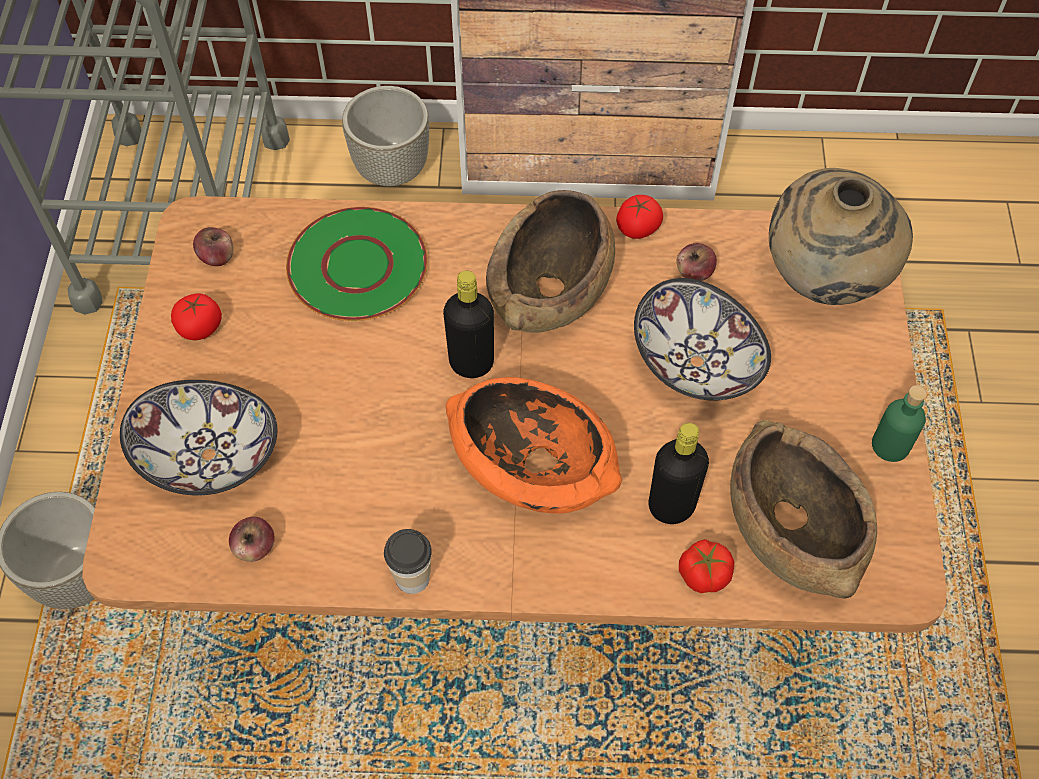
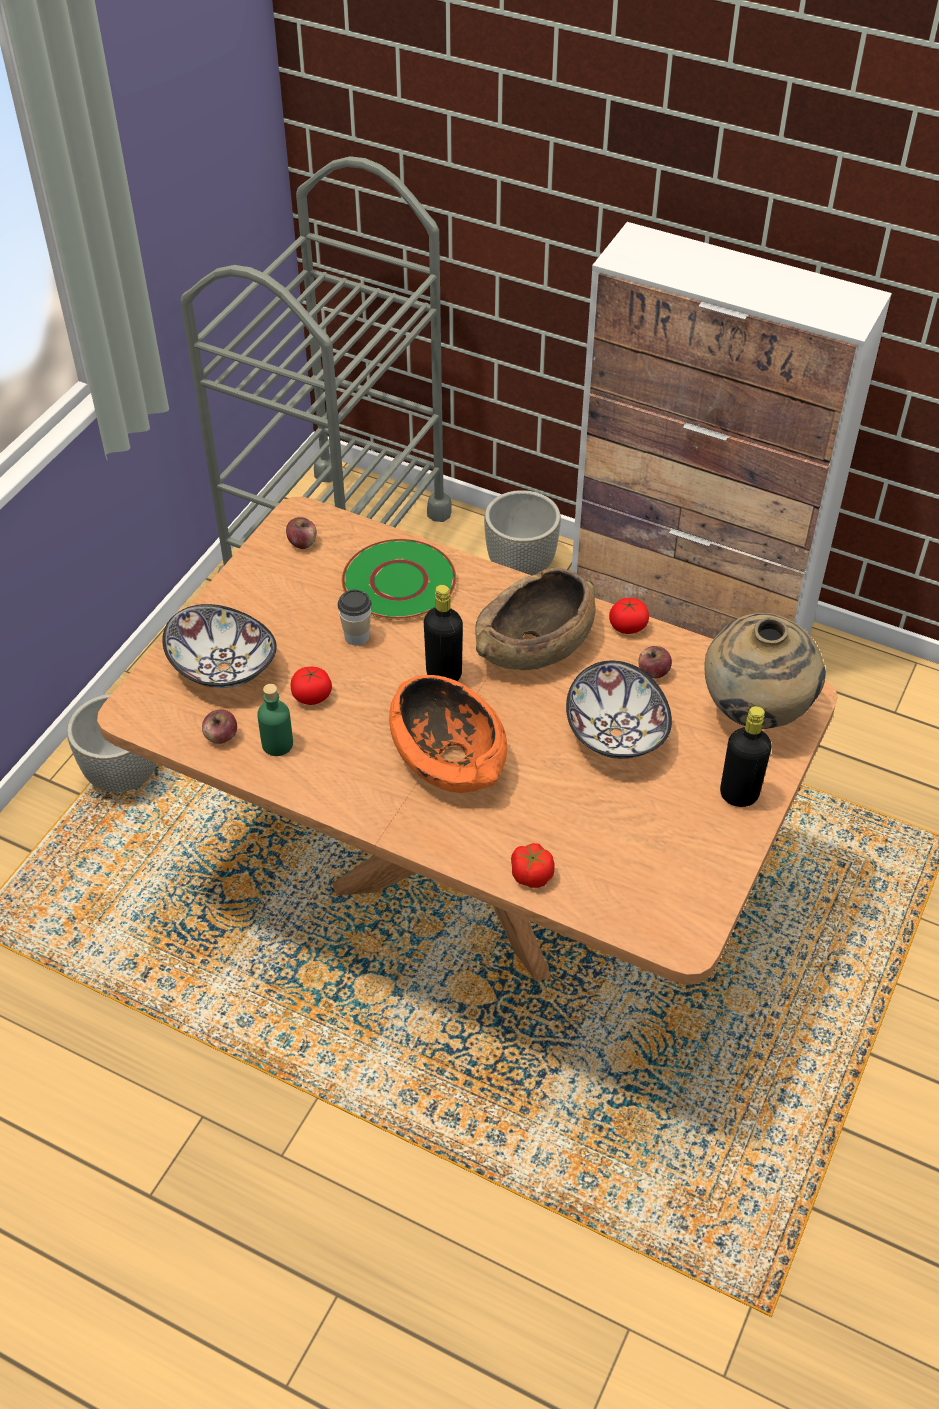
camera: 25 degrees right, 10 degrees down
(200, 327) = (264, 584): tomato -> tomato (312, 696)
(412, 577) = (318, 796): cup -> cup (357, 636)
(671, 506) = (535, 822): black bottle -> black bottle (739, 794)
(792, 526) = (620, 869): brown bowl -> none
(890, 445) = (736, 844): green bottle -> green bottle (277, 744)

